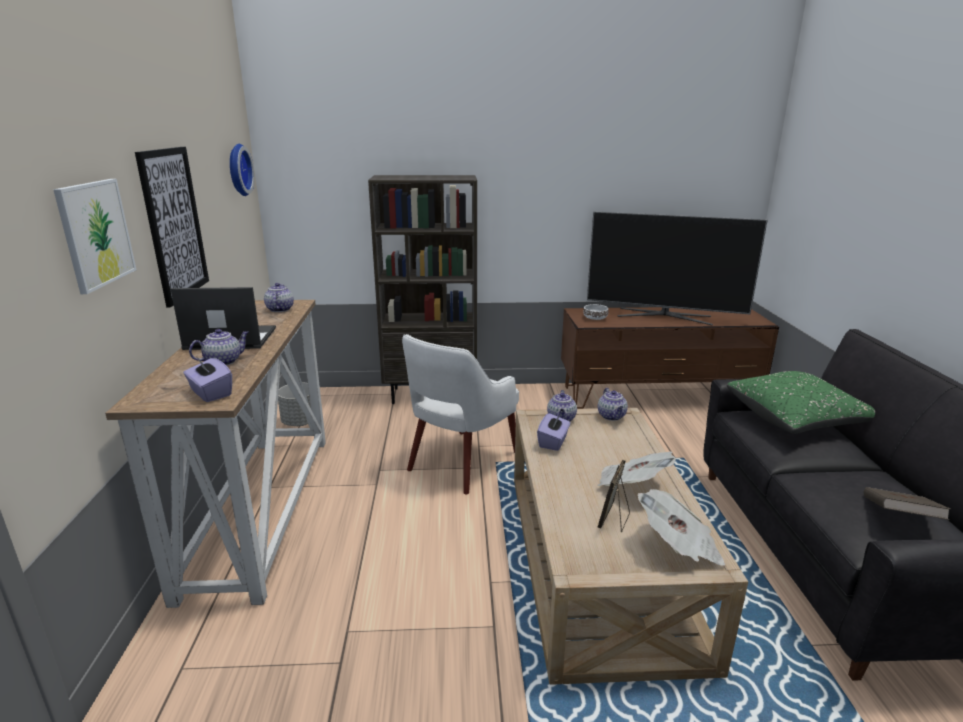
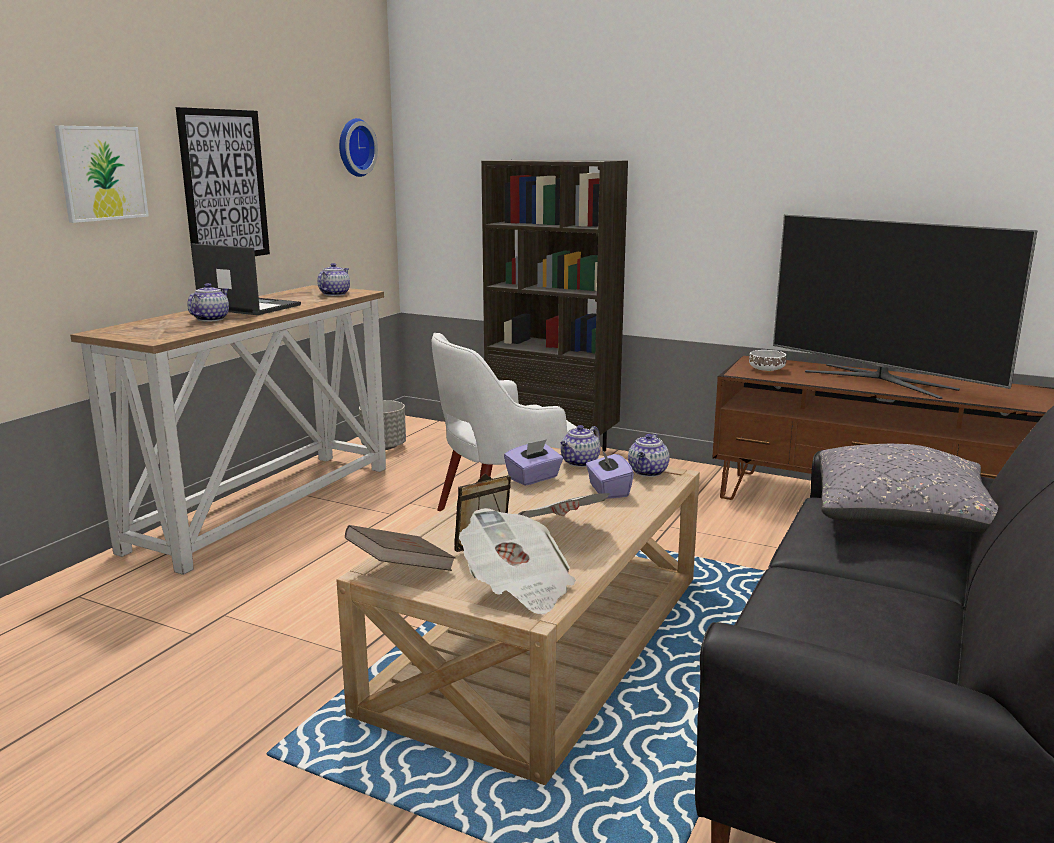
camera: 30 degrees right, 5 degrees down
(210, 393) = (159, 334): purple tissue box -> purple tissue box (608, 490)
(224, 361) = (211, 319): teapot -> teapot turned 60 degrees counterclockwise
(796, 419) = (901, 518): green pillow -> grey pillow
(898, 517) = (847, 634): brown book -> brown book (401, 569)

